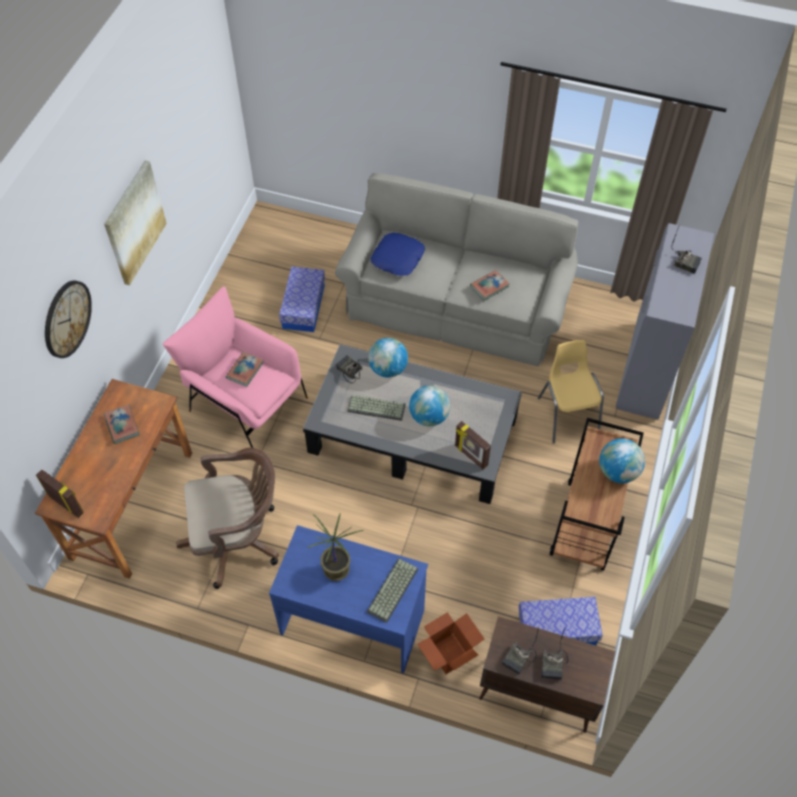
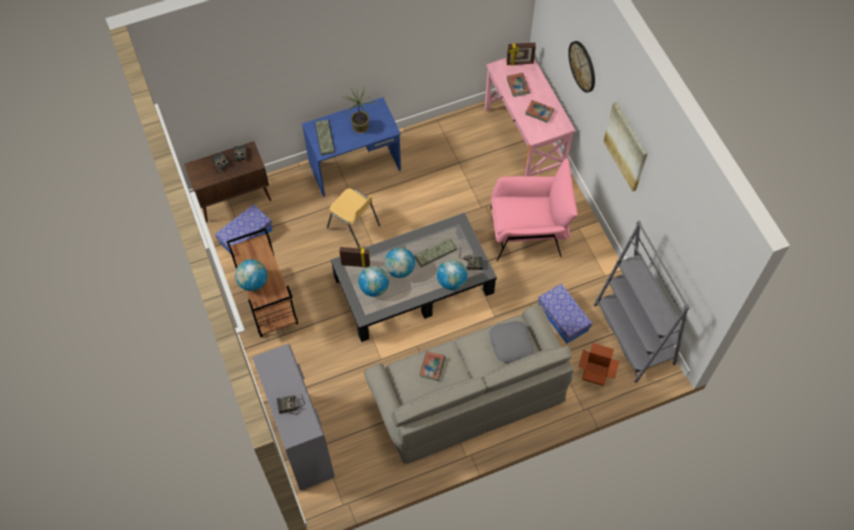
camera: 140 degrees right, 5 degrees up
(132, 504) = (524, 139): brown desk -> pink desk
(238, 539) = (452, 162): brown office chair -> none
(245, 370) = (527, 212): book -> book (517, 86)
(259, 253) = (634, 334): none -> grey bookcase
(398, 258) = (510, 344): blue pillow -> grey pillow
(449, 653) = (293, 186): cardboard box -> cardboard box (595, 373)
(473, 417) = (374, 288): none -> globe
(567, 415) = (330, 367): yellow chair -> yellow chair (354, 226)

